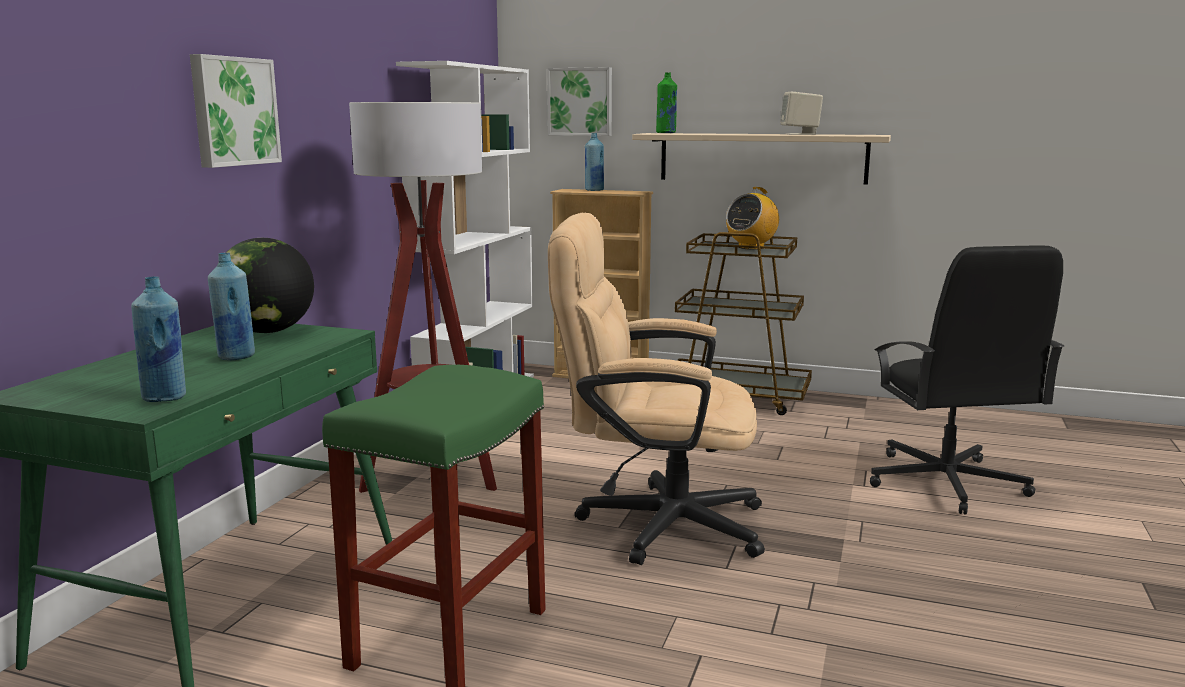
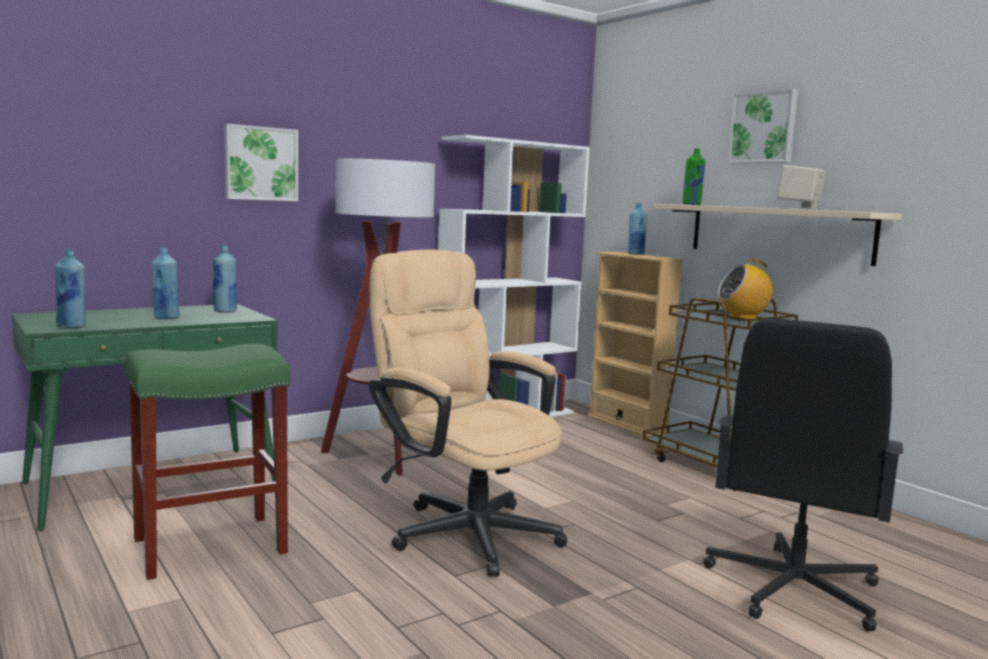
camera: 35 degrees right, 5 degrees down
(268, 331) = (225, 311): globe -> blue bottle
(580, 102) = (640, 176): picture -> picture (764, 127)

